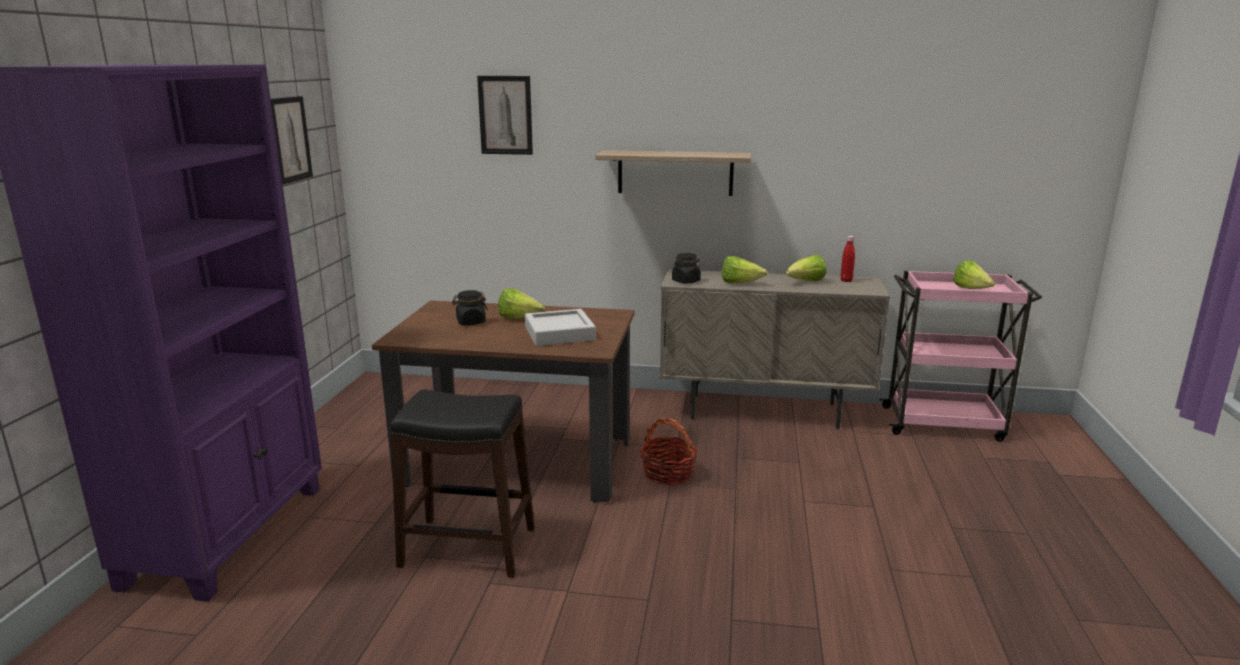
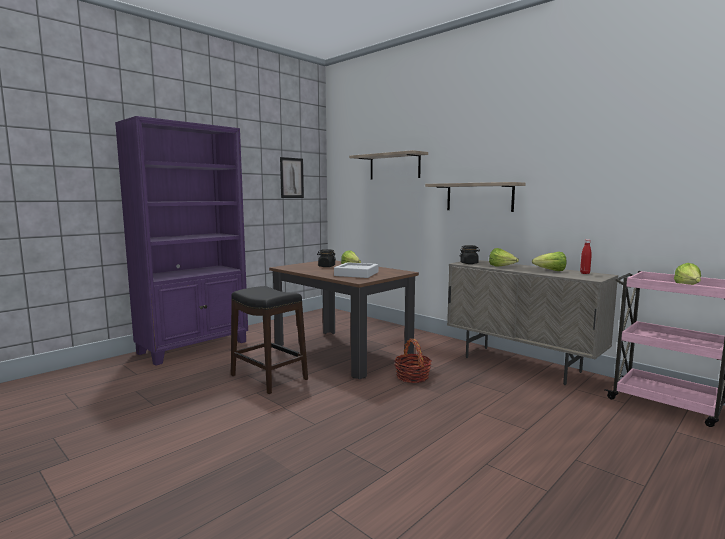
camera: 35 degrees right, 10 degrees down
(505, 115) = (394, 166): picture -> shelf

